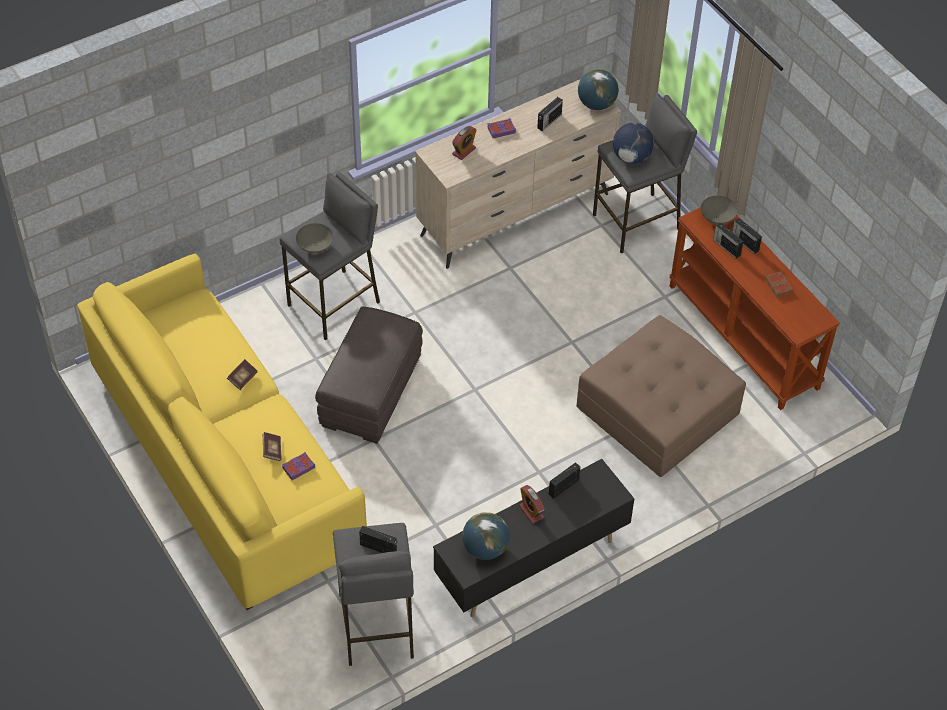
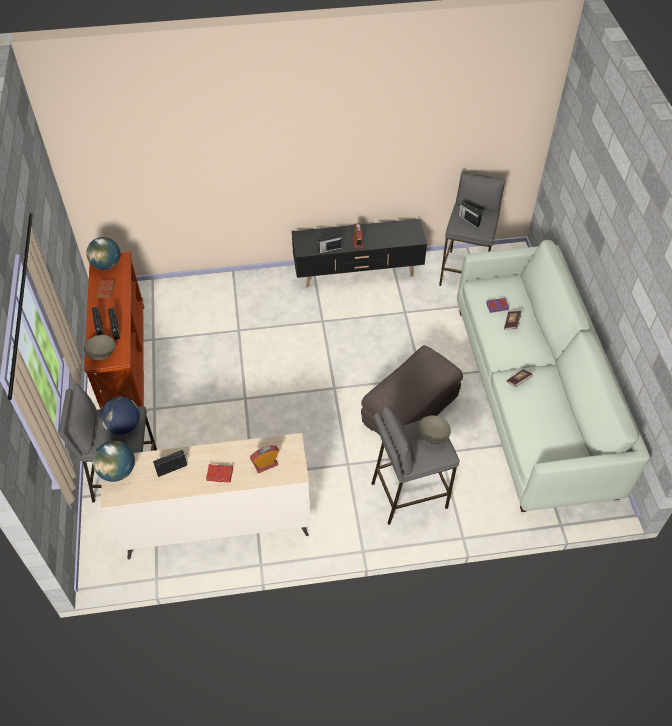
camera: 155 degrees left, 0 degrees up
(225, 461) = (532, 398): yellow sofa -> white sofa
(485, 549) = (396, 233): globe -> globe (107, 264)
(501, 130) = (220, 475): purple book -> red book
(657, 410) = (221, 332): brown ottoman -> none

